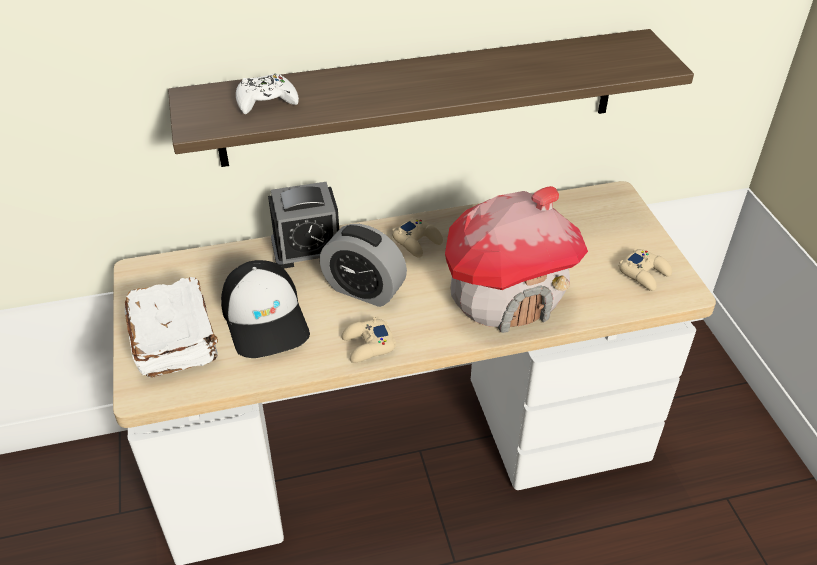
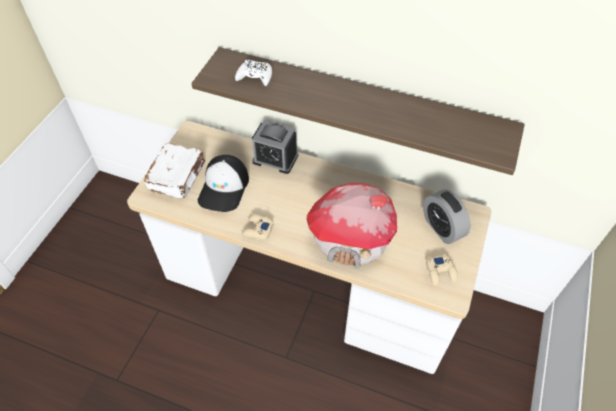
camera: 35 degrees right, 10 degrees up
(364, 289) = (282, 197): alarm clock -> alarm clock (442, 228)
(417, 241) = (333, 184): beige game controller -> none

